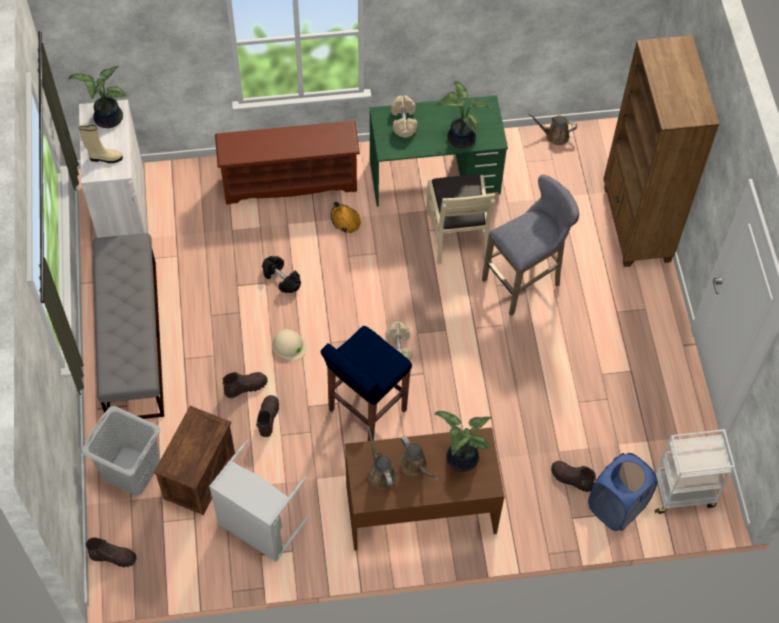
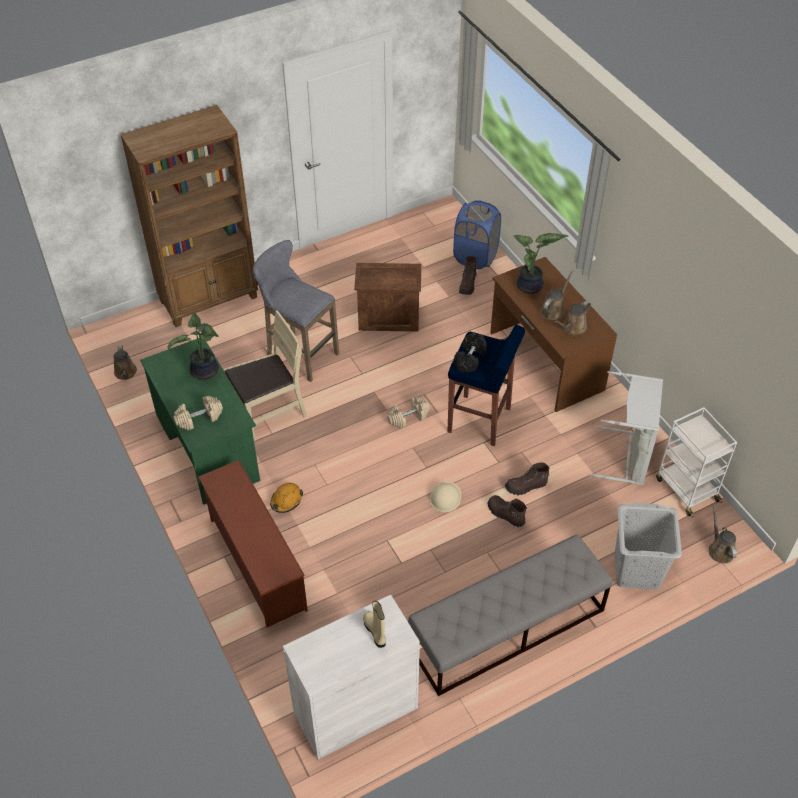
camera: 110 degrees left, 10 degrees down
(107, 119) = (320, 654): potted plant -> none
(113, 556) = (720, 549): brown boot -> brown watering can
(200, 477) = (610, 515): crate -> crate (389, 317)
(281, 279) = (377, 528): black dumbbell -> black dumbbell (470, 359)
(682, 491) = (443, 227): white cart -> white cart (686, 489)

